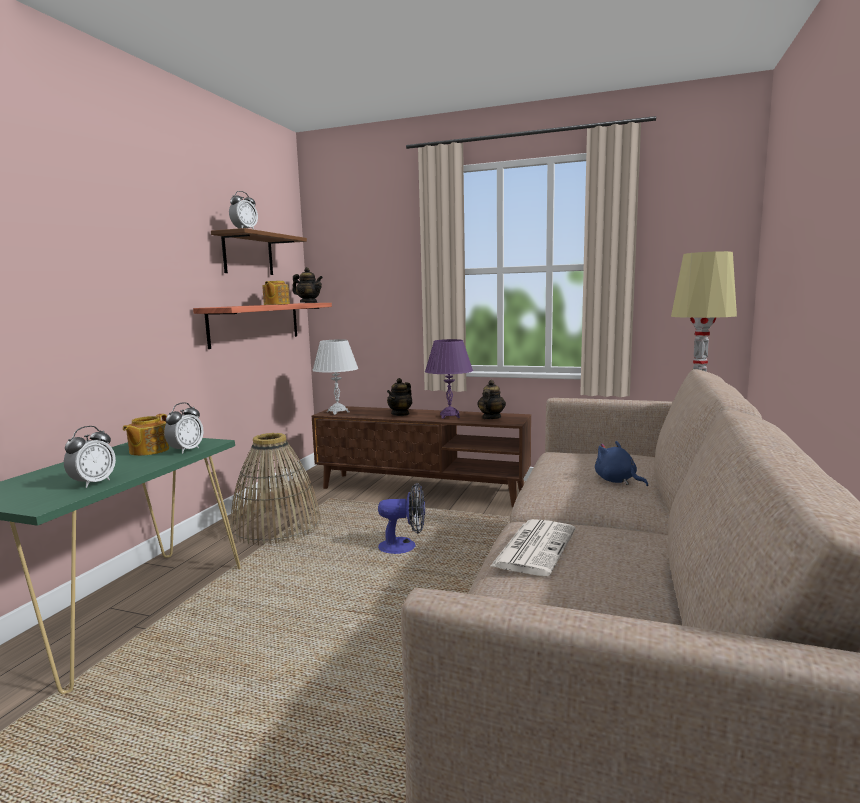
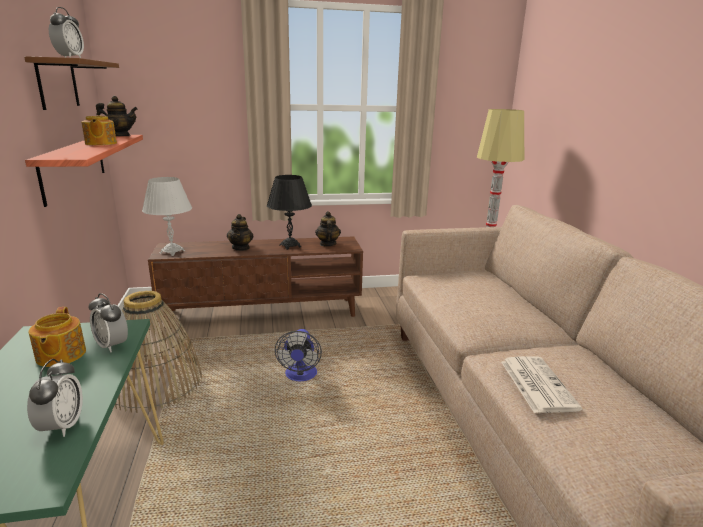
camera: 30 degrees left, 10 degrees up
(186, 450) = (112, 345): alarm clock -> alarm clock turned 135 degrees clockwise
(404, 546) = (300, 376): fan -> fan turned 120 degrees clockwise
(449, 416) = (290, 246): purple table lamp -> black table lamp
(617, 481) = (504, 303): blue plush toy -> none

